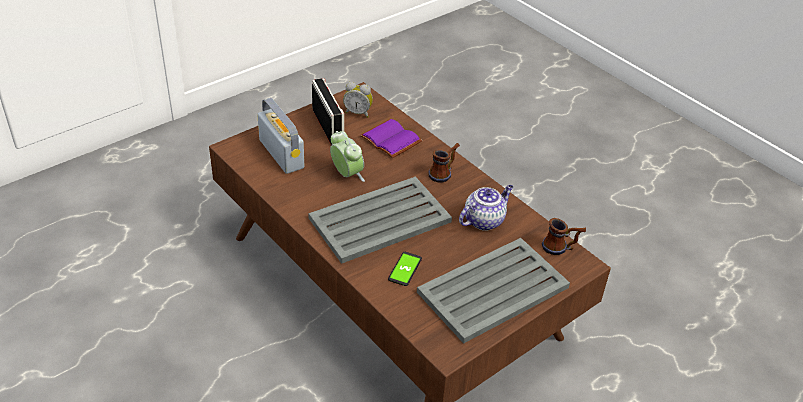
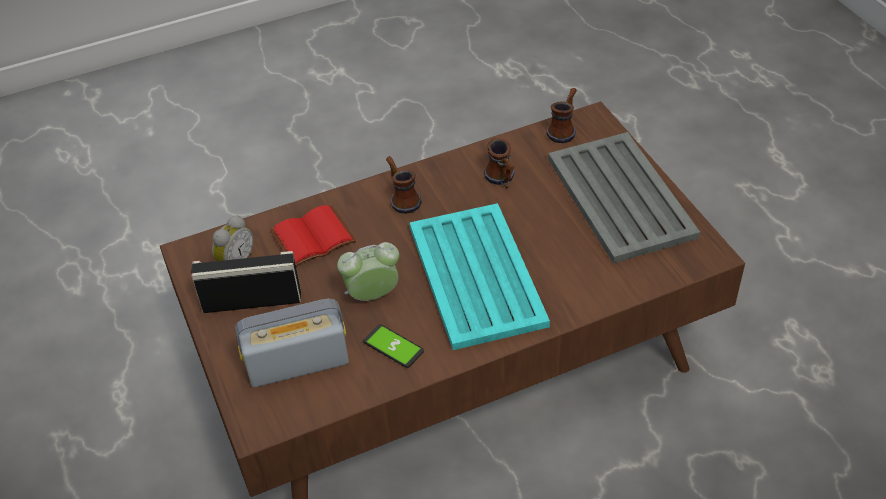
camera: 70 degrees left, 5 degrees up
(378, 220) = (476, 277): grey tray -> turquoise tray
(392, 139) = (313, 235): purple book -> red book
(405, 269) = (572, 267): phone -> phone (393, 347)
(484, 220) = (502, 180): teapot -> mug

